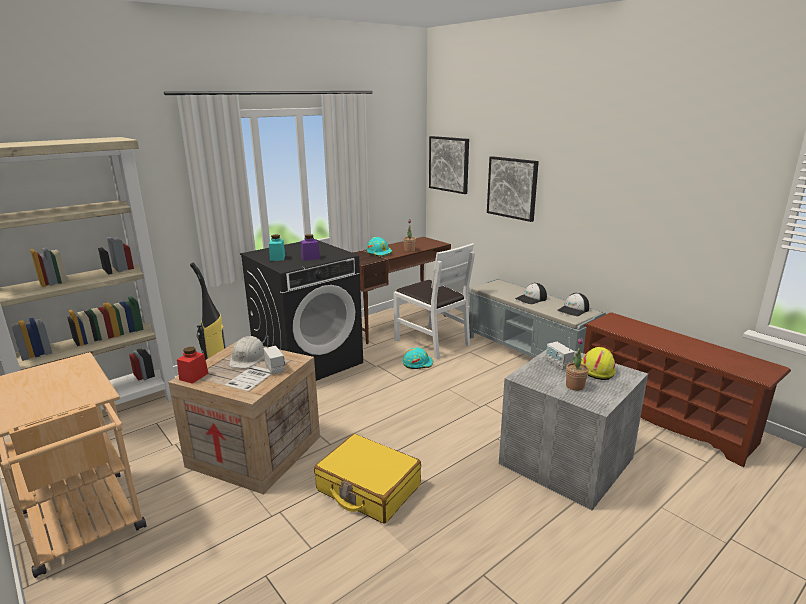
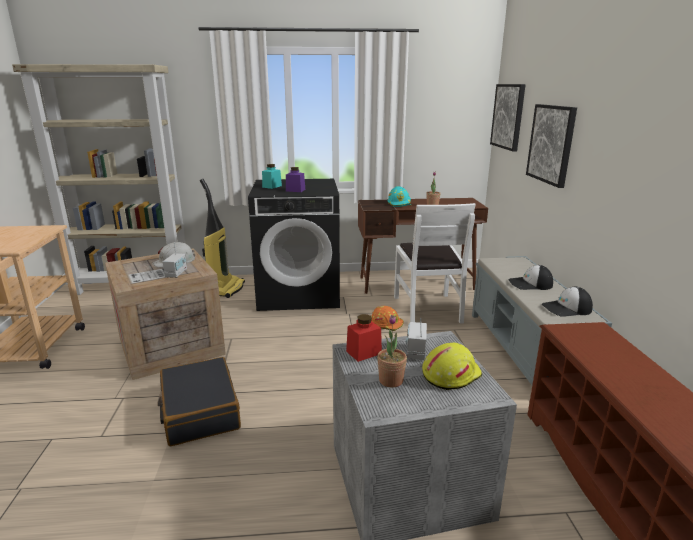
camera: 35 degrees right, 0 degrees up
(194, 376) = (123, 263): red jar -> red jar (363, 352)
(368, 488) = (200, 411): yellow suitcase -> black suitcase
(417, 363) = (387, 323): turquoise hard hat -> orange hard hat

